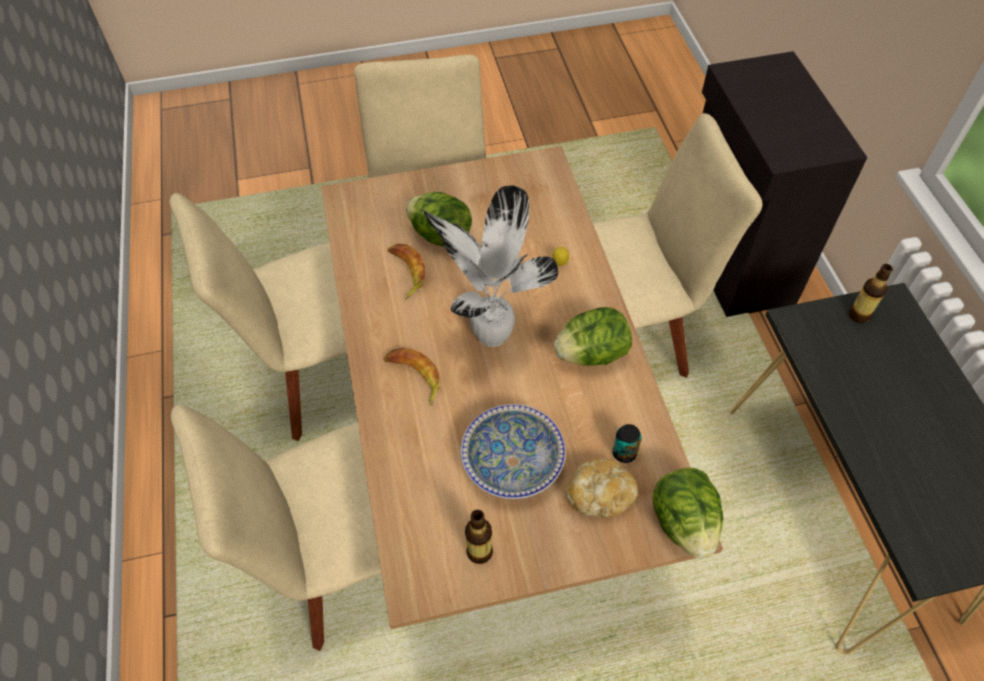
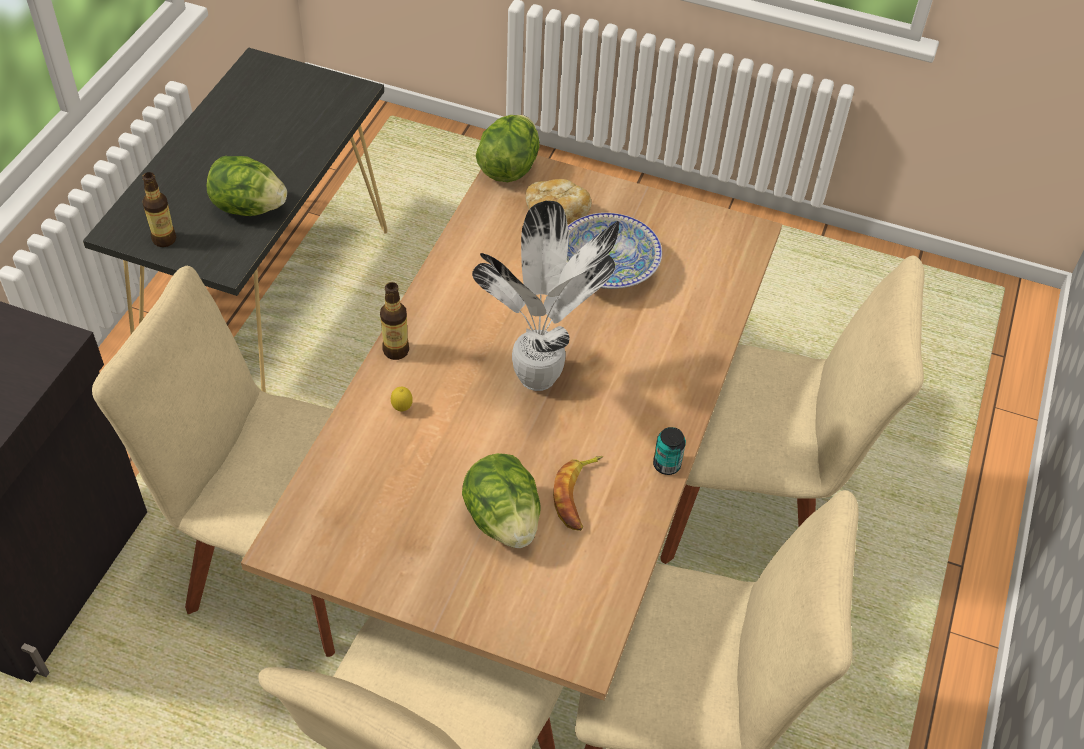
camera: 150 degrees left, 5 degrees down
(414, 377) = (646, 380): banana -> none
(479, 552) = (682, 228): bottle -> bottle (396, 350)
(592, 354) = (458, 309): lettuce -> lettuce (248, 207)
(624, 453) = (508, 227): can -> can (666, 465)

